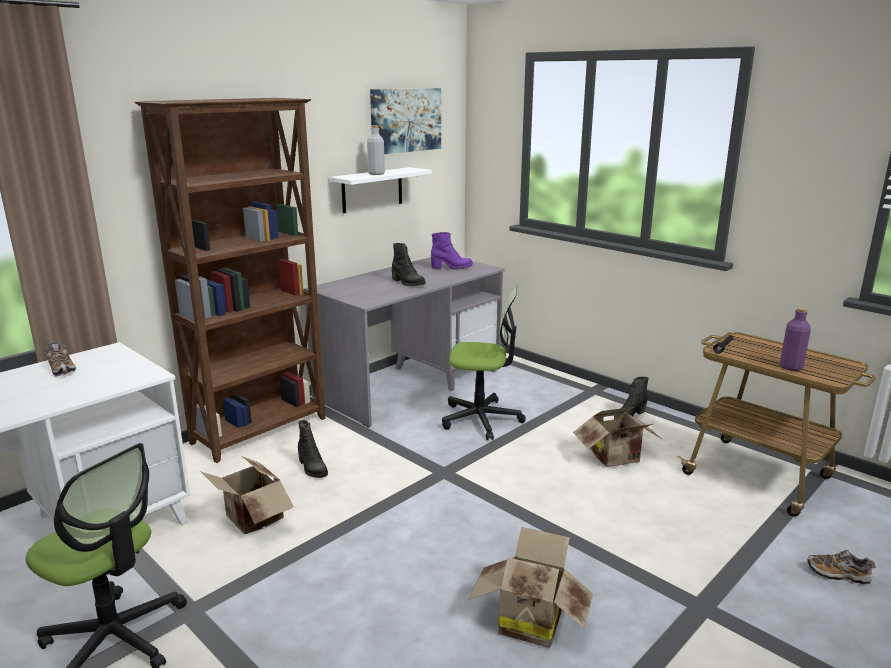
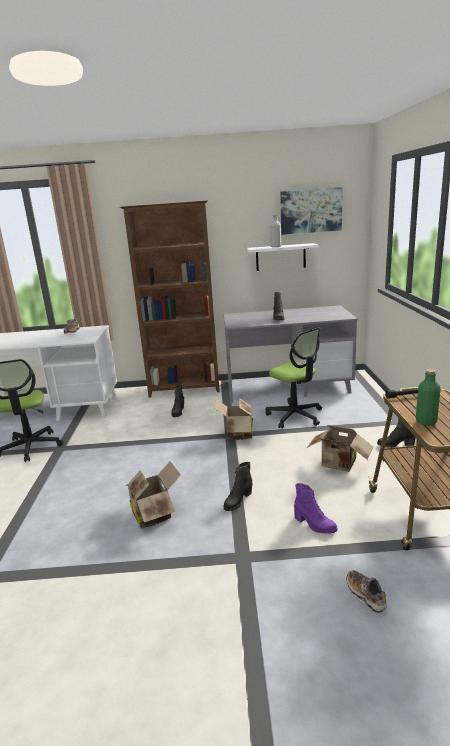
camera: 45 degrees right, 0 degrees up
(251, 521) = (125, 425): cardboard box -> cardboard box (237, 434)
(451, 268) = (324, 313): purple boot -> purple boot (314, 525)
(593, 549) = (238, 501): none -> black boot
(791, 367) = (426, 422): purple bottle -> green bottle

